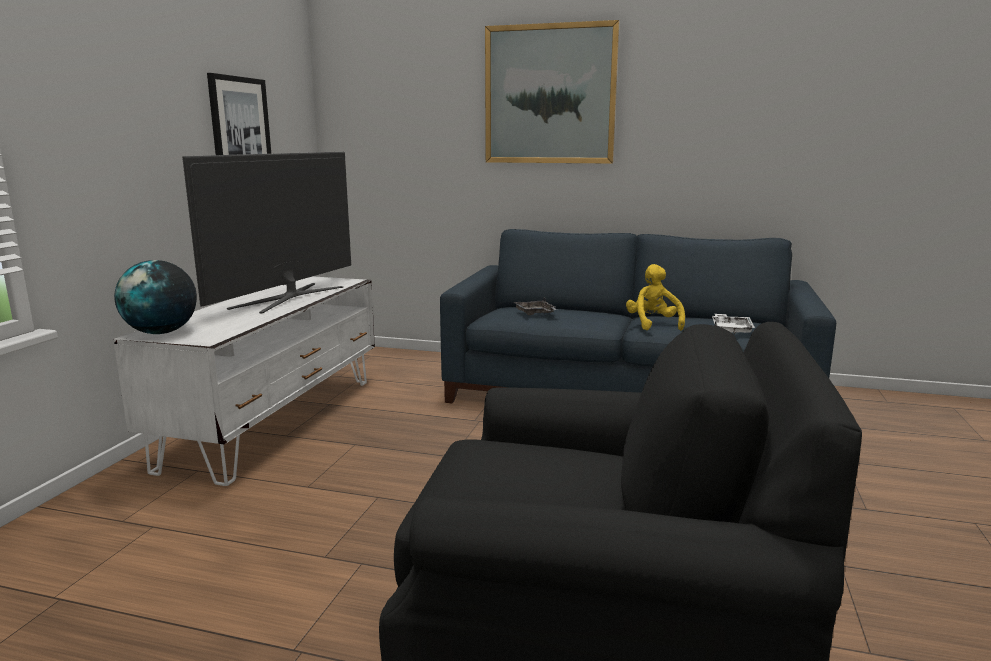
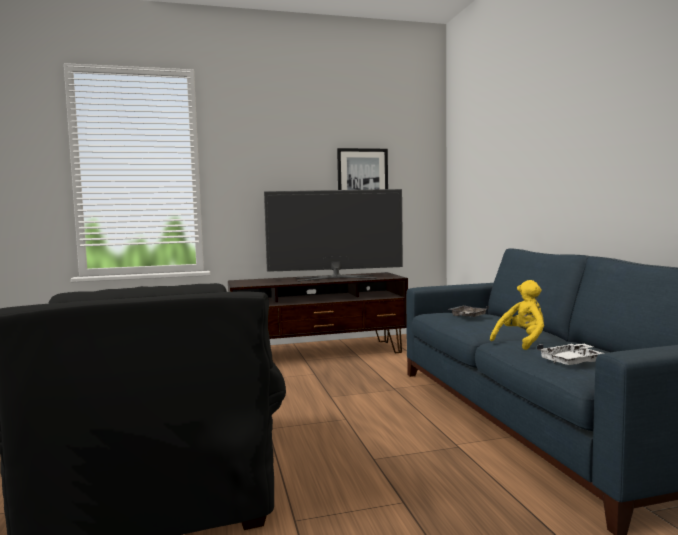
camera: 60 degrees right, 10 degrees down
(162, 332) = (244, 281): globe -> none
(276, 421) = (319, 353): white tv stand -> brown tv stand
(550, 95) = (554, 129): picture -> none

